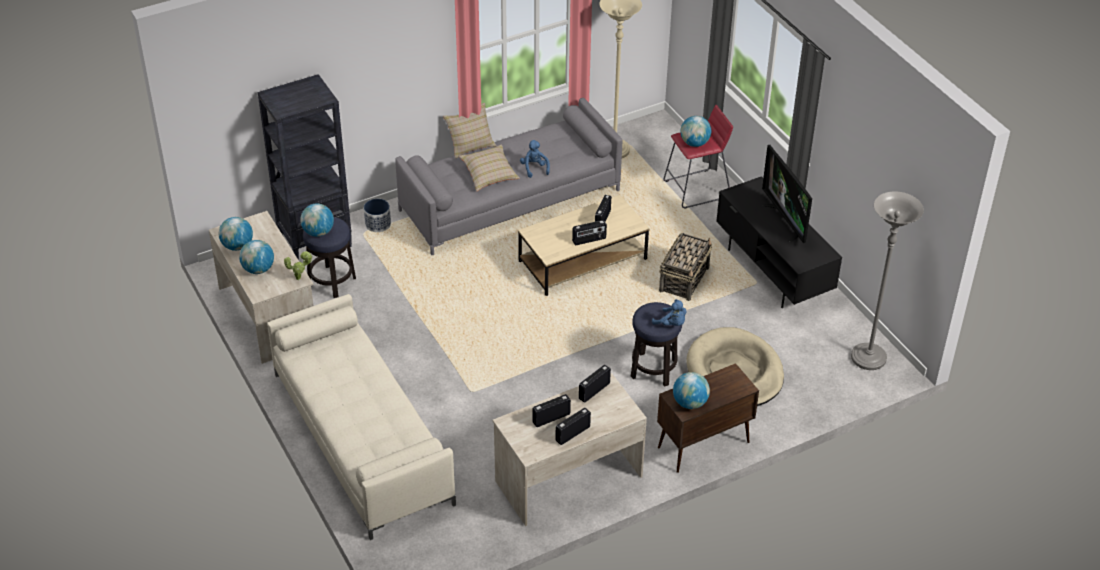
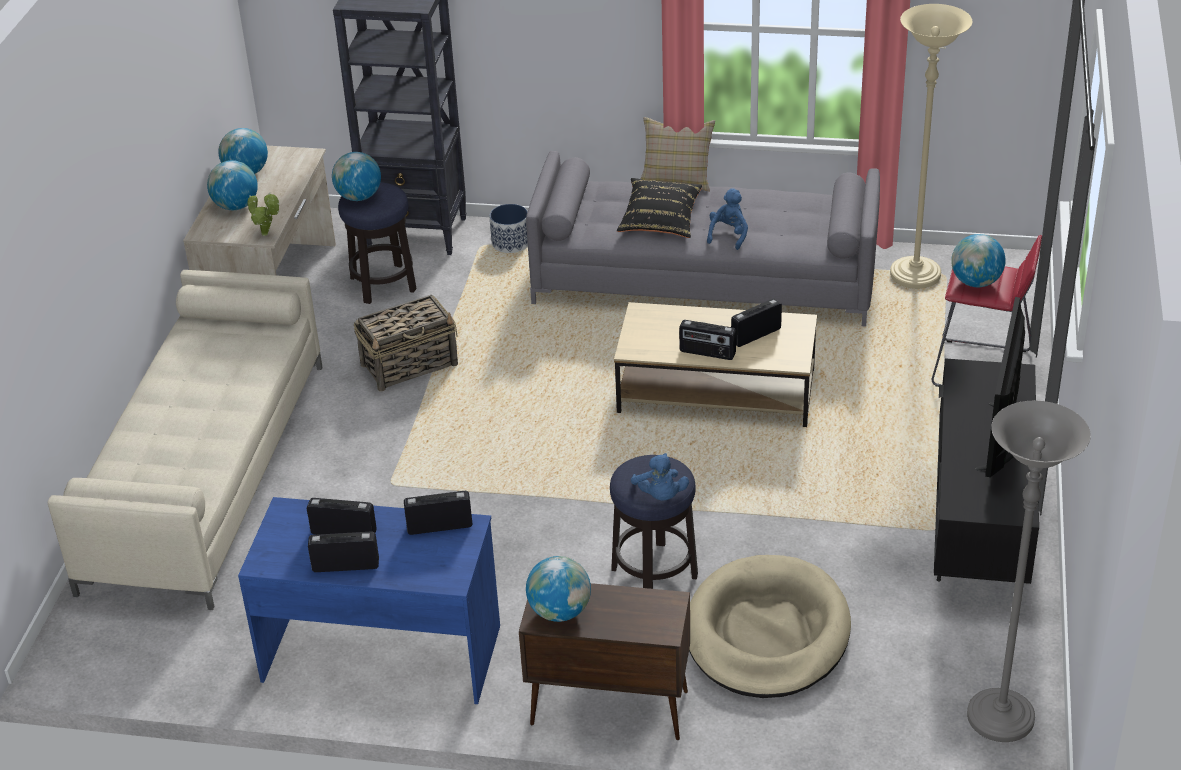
camera: 40 degrees right, 5 degrees down
(489, 175) = (660, 221): beige pillow -> black pillow
(568, 478) = (382, 652): beige desk -> blue desk
(684, 279) = (832, 477): basket -> basket (410, 365)

